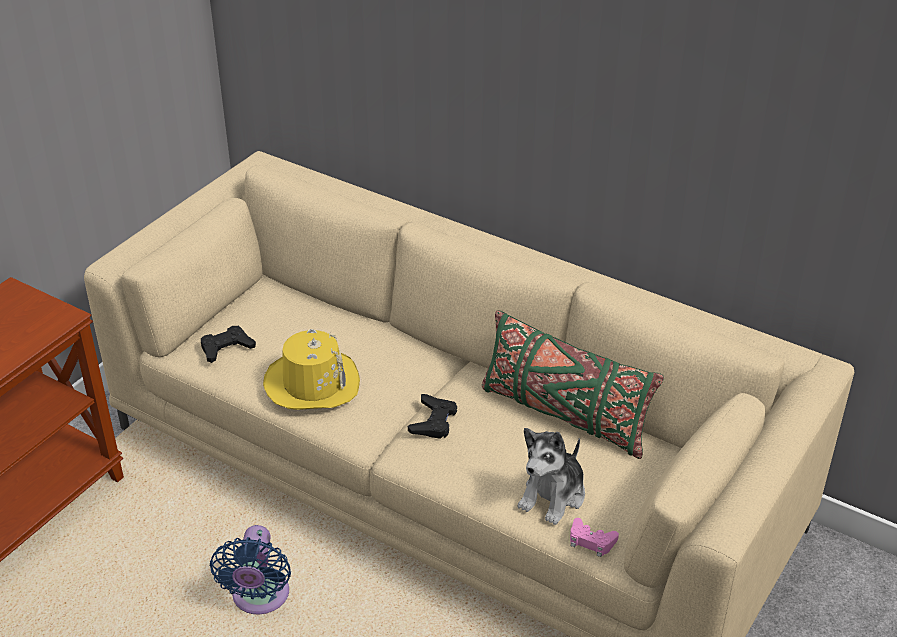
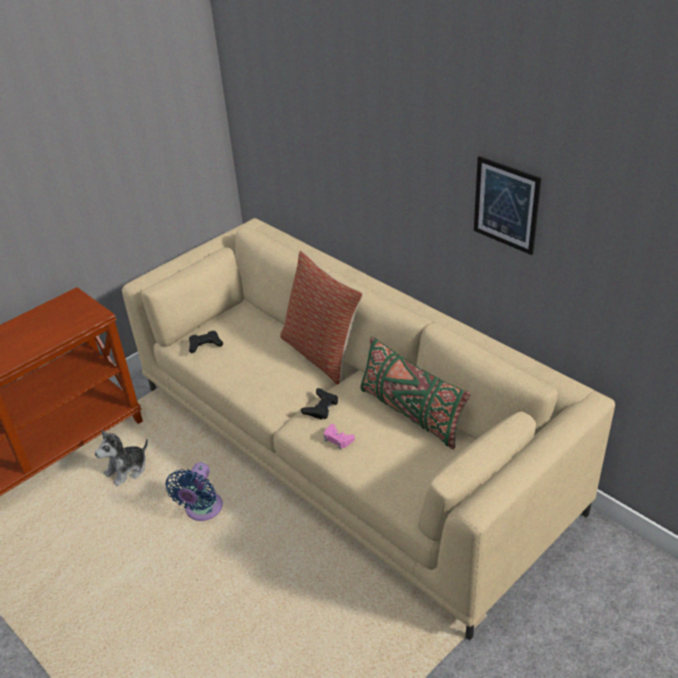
camera: 15 degrees right, 0 degrees up
(312, 383) = (251, 373): yellow hat -> none
(407, 343) = (321, 353): none -> pillow
(553, 496) = (384, 467): plush toy -> plush toy (127, 470)
(591, 541) = (400, 502): pink game controller -> pink game controller (338, 439)
(691, 107) = (506, 205): none -> picture

